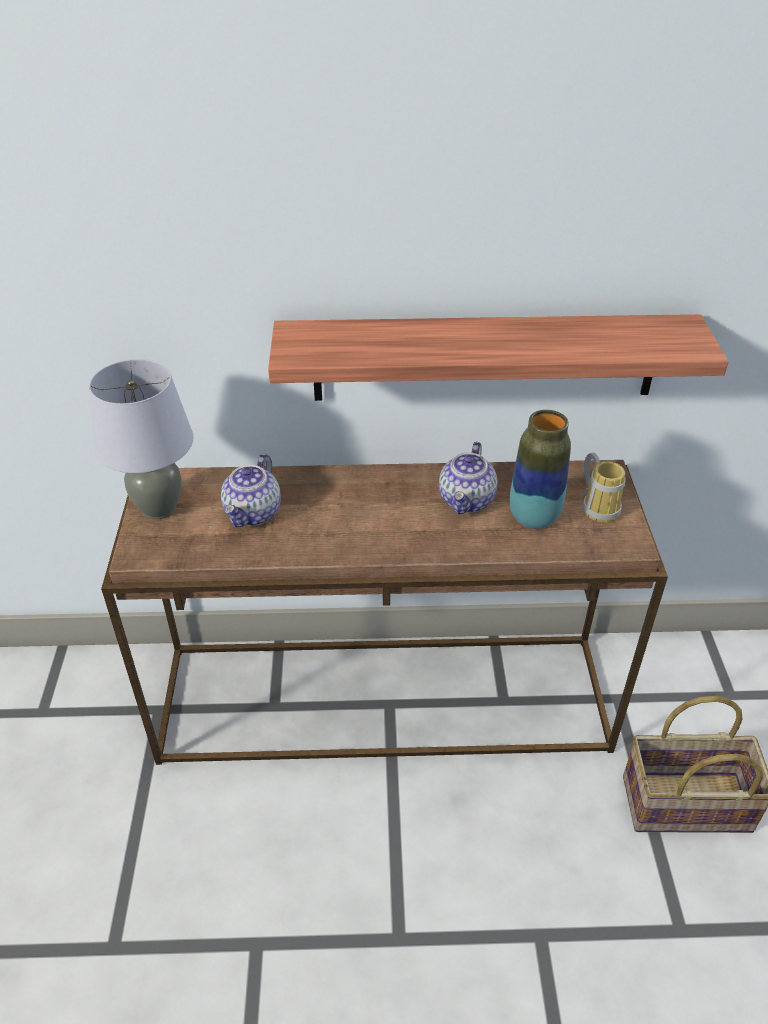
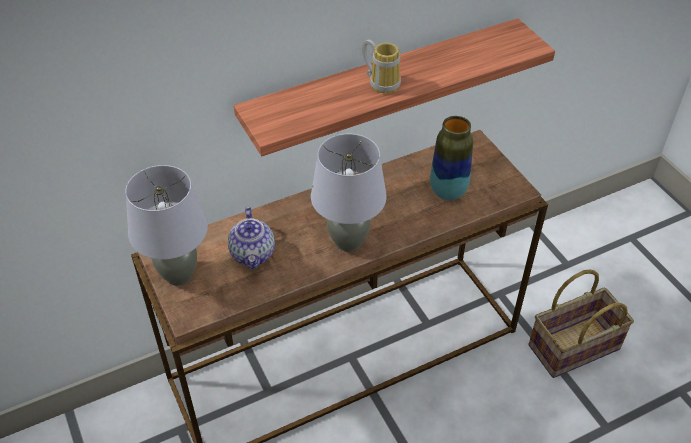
camera: 25 degrees left, 5 degrees up
(370, 535) = (348, 242): none -> grey table lamp
(467, 500) = (397, 193): teapot -> none
(599, 507) = (484, 169): mug -> mug (382, 82)

